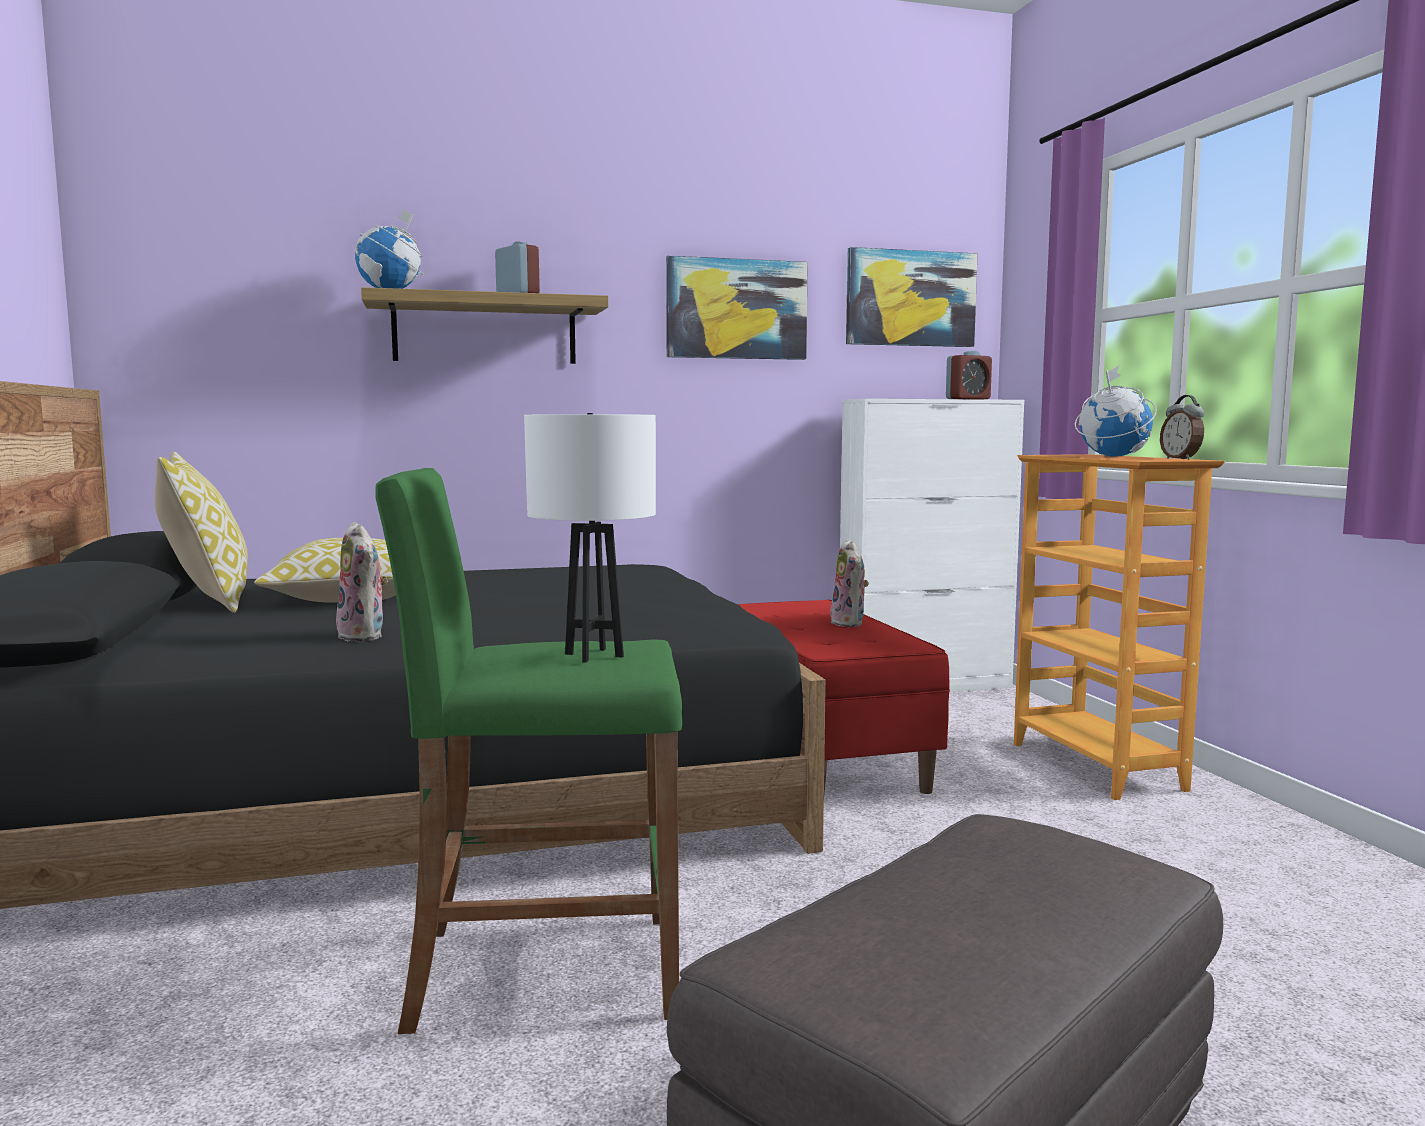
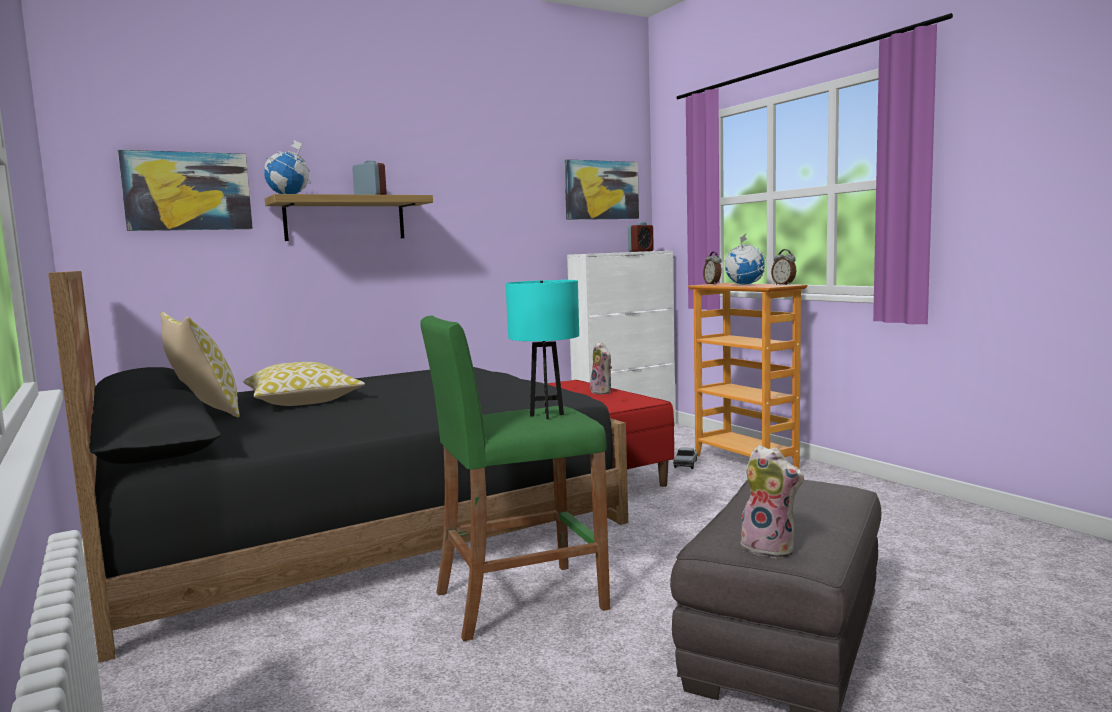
camera: 15 degrees left, 0 degrees up
(365, 636) = (356, 422): plush toy -> plush toy (770, 548)
(593, 655) = (546, 415): white table lamp -> turquoise table lamp
(736, 309) = (501, 199): picture -> picture (187, 191)
(989, 757) = (686, 463): none -> toy truck
(1063, 454) = (713, 284): none -> alarm clock

